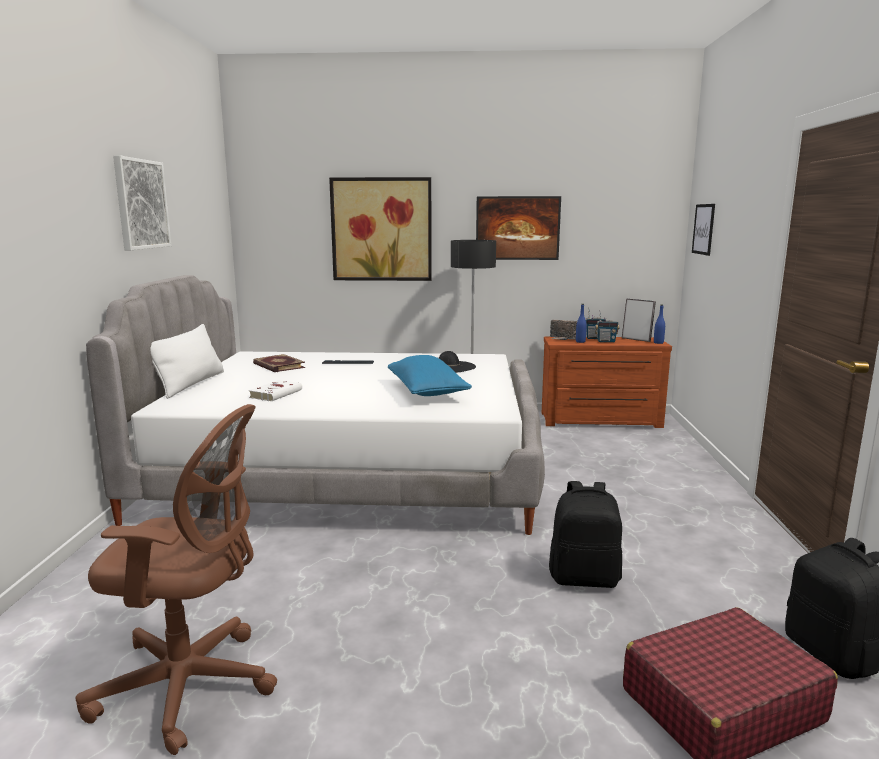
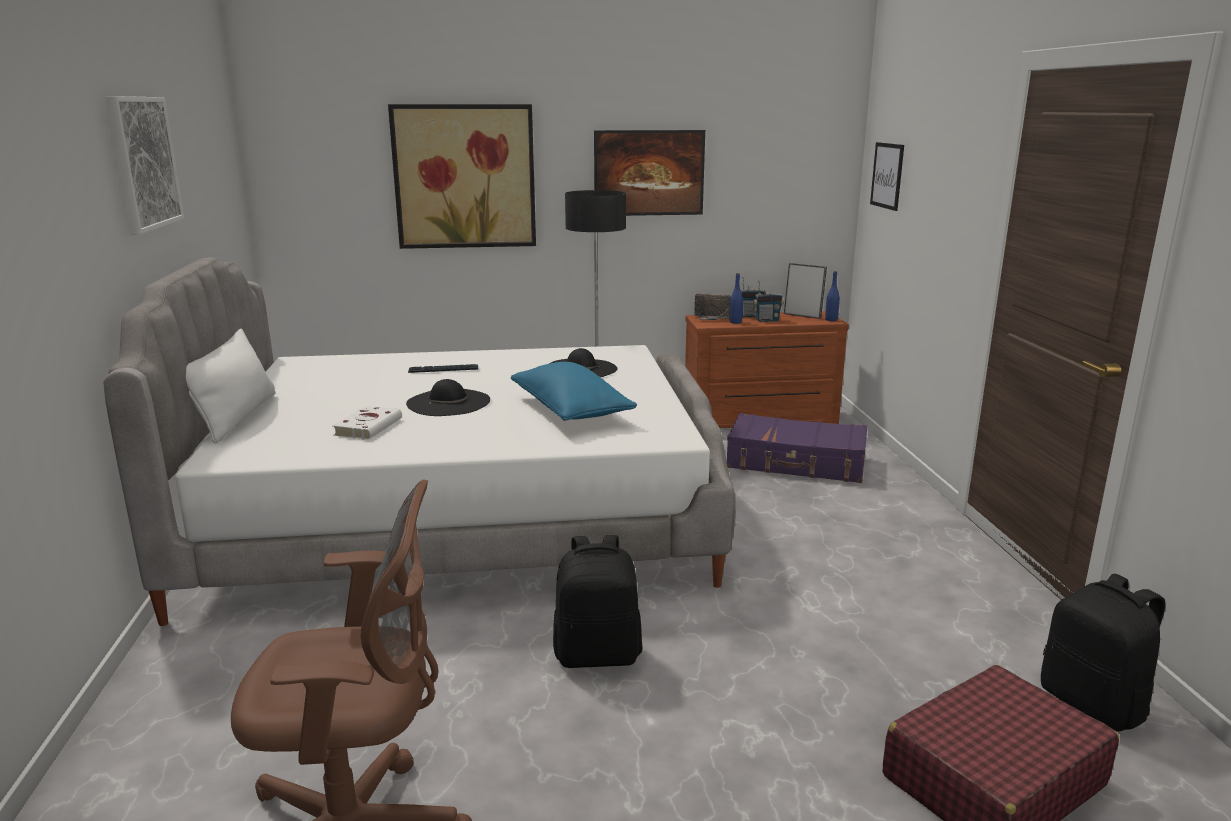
camera: 10 degrees left, 5 degrees up
(278, 366) = (347, 379): book -> none
(340, 382) = (448, 402): none -> black hat
(584, 578) = (800, 639): black backpack -> black backpack (598, 654)
(620, 452) = (796, 463): none -> purple suitcase

